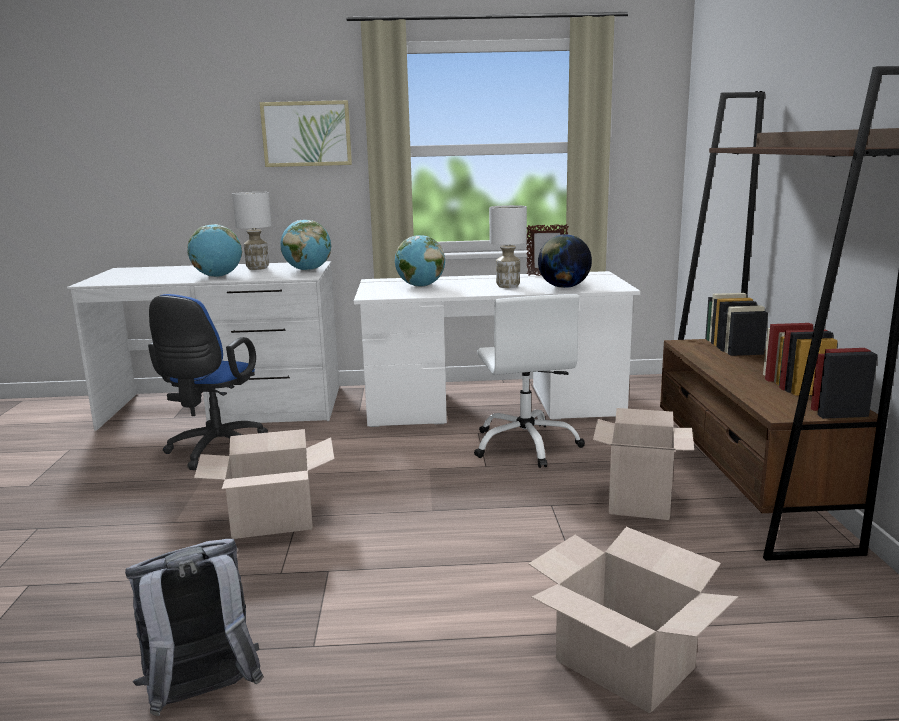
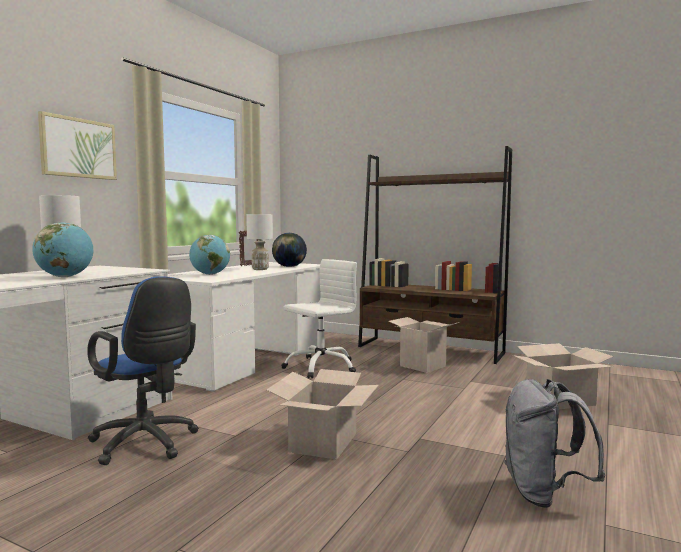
camera: 60 degrees left, 10 degrees down
(307, 270) = (124, 268): globe -> none
(526, 445) = (320, 367): white office chair -> white office chair turned 60 degrees counterclockwise

